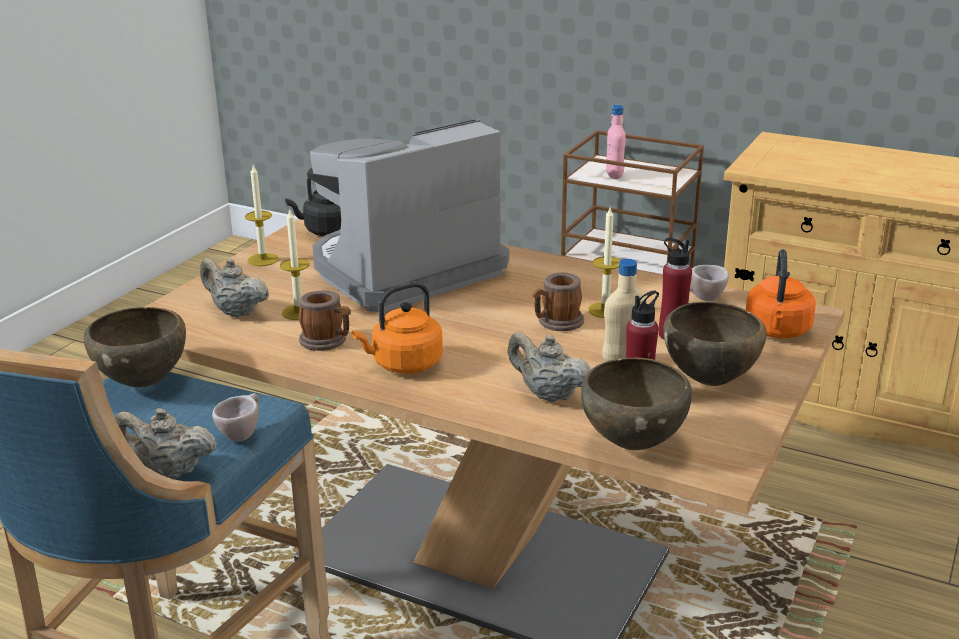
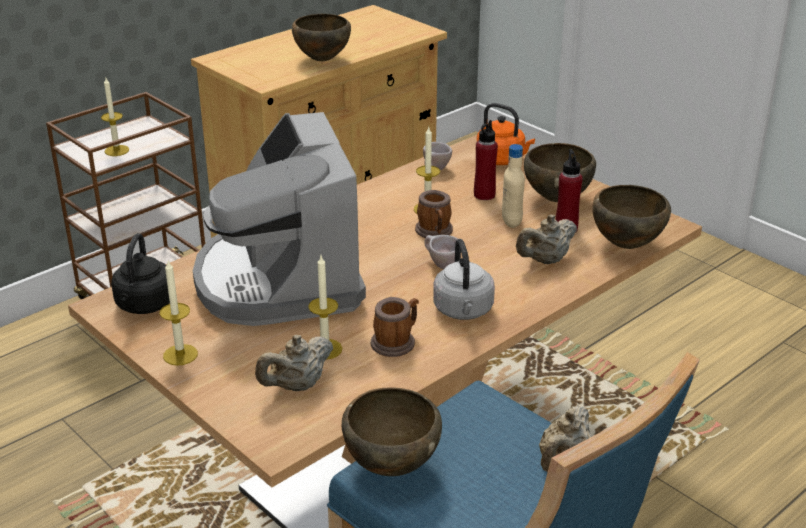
camera: 70 degrees left, 5 degrees up
(242, 434) = (518, 416): beige cup -> beige cup (440, 264)
(404, 364) = (463, 311): orange kettle -> grey kettle
(614, 175) = (117, 150): pink bottle -> candle
(848, 178) = (321, 60): none -> brown bowl

